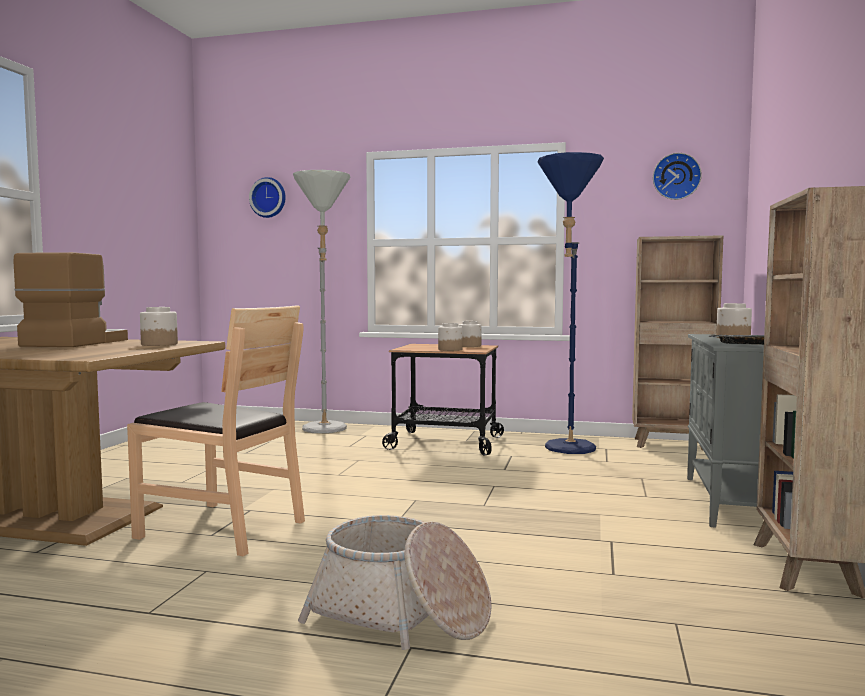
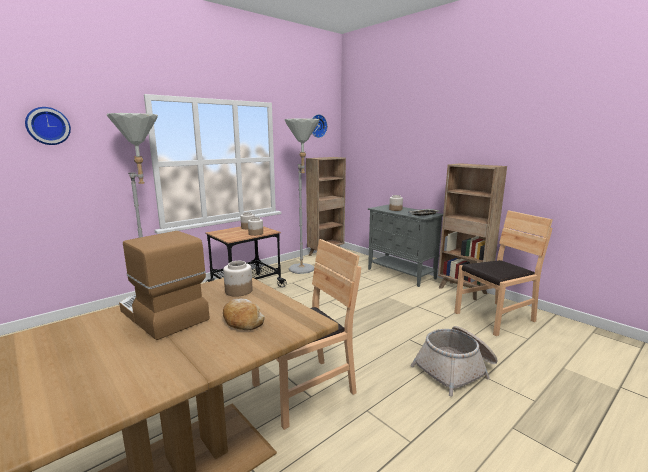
camera: 55 degrees left, 10 degrees up
(74, 350) = (242, 321): none -> bread
(566, 451) = (303, 271): blue floor lamp -> grey floor lamp
(730, 625) = (495, 317): none -> brown chair

